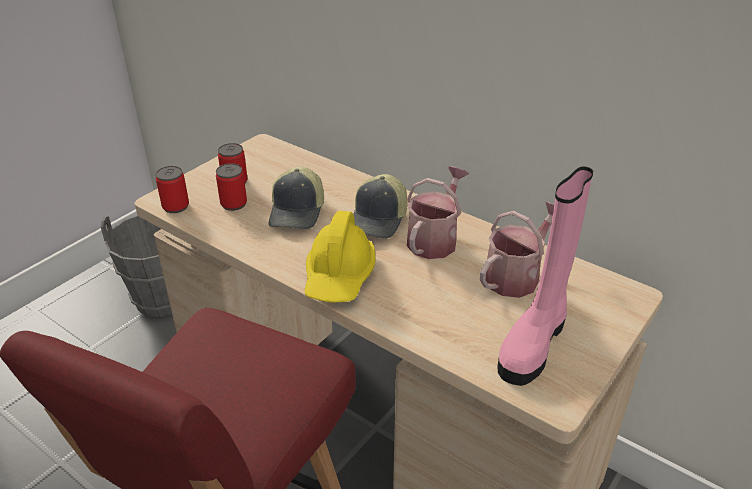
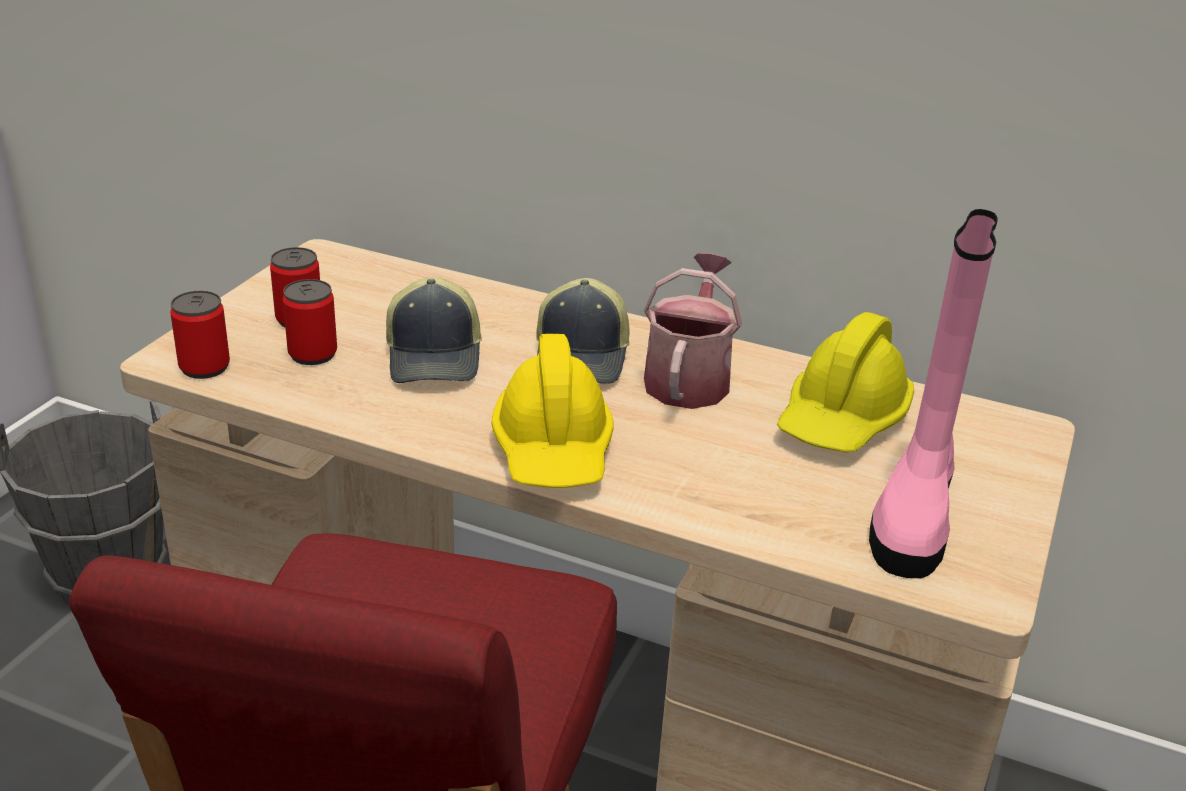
camera: 15 degrees left, 5 degrees down
(516, 275) = (843, 419): watering can -> yellow hard hat

